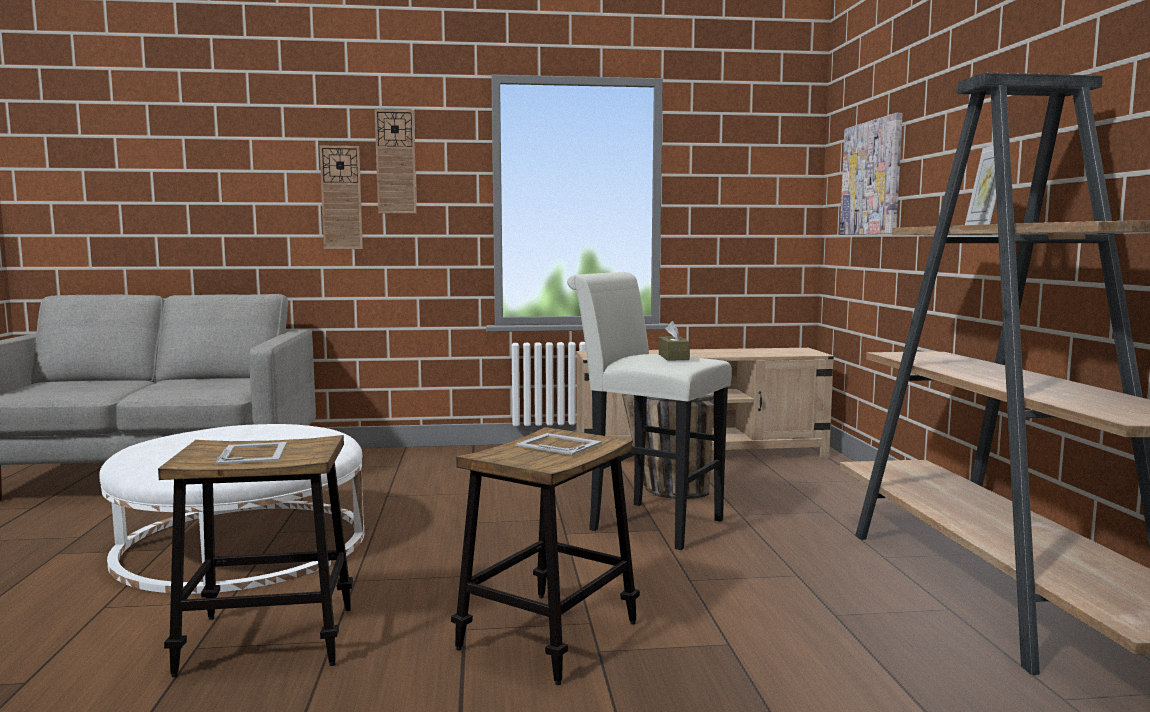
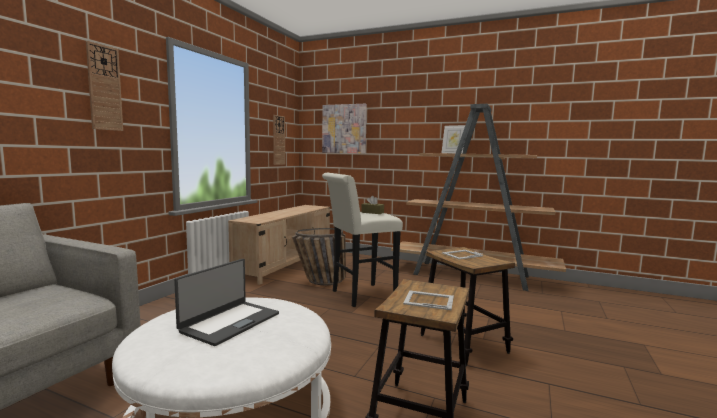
camera: 60 degrees left, 0 degrees up
(241, 439) = (229, 322): none -> laptop
(341, 198) = (58, 113): wall clock -> wall clock (278, 140)

